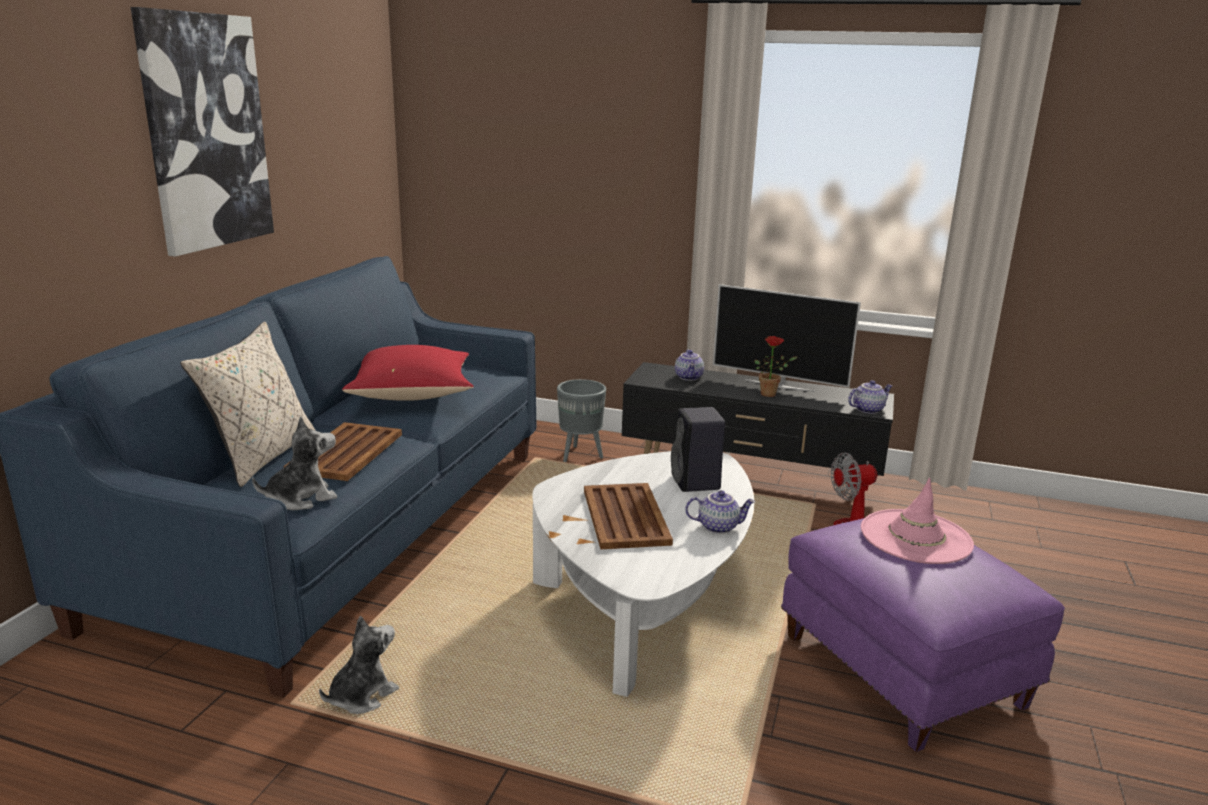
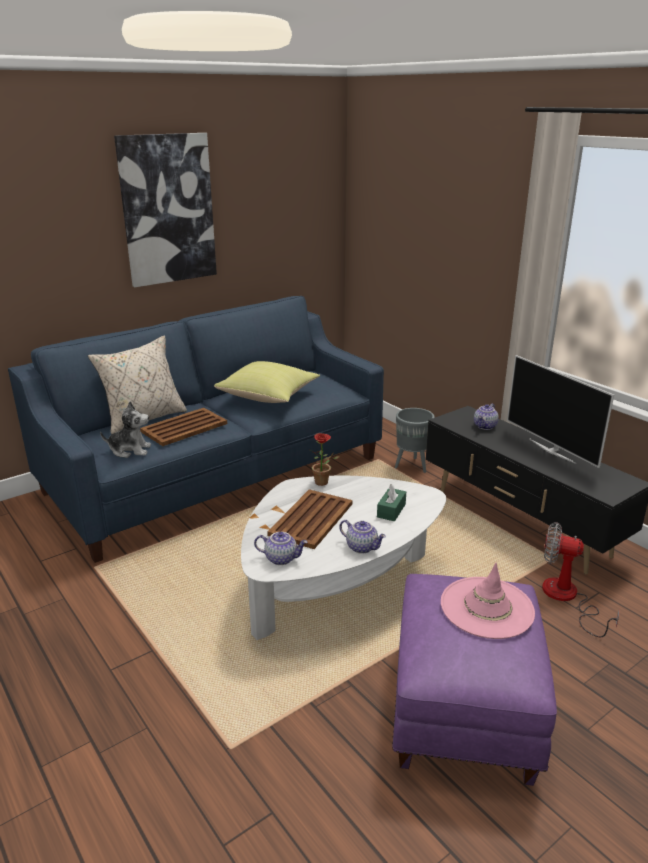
camera: 35 degrees right, 5 degrees up
(362, 696) = (128, 577): plush toy -> none
(413, 394) = (269, 397): red pillow -> yellow pillow
(696, 483) = (391, 510): black speaker -> green tissue box
(771, 394) = (534, 456): potted plant -> potted plant (324, 482)
(867, 409) = (602, 491): teapot -> teapot (281, 558)

